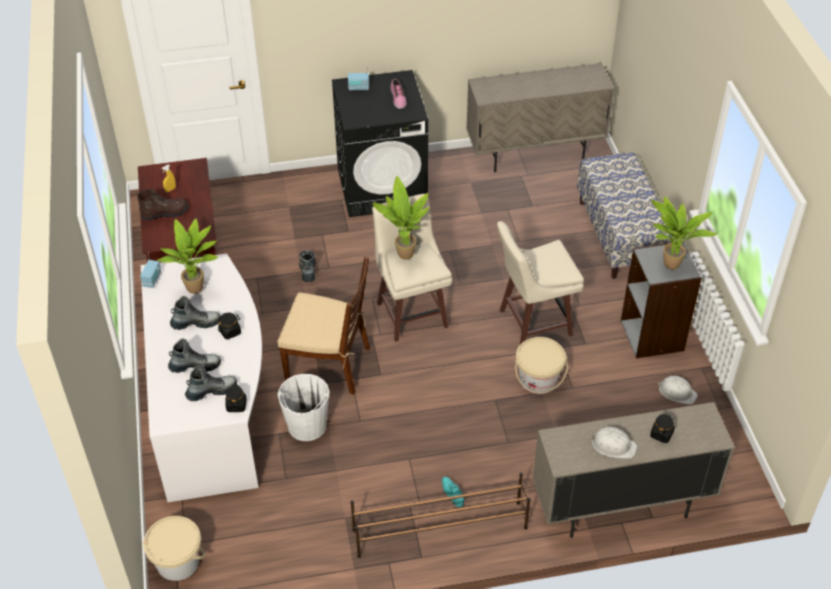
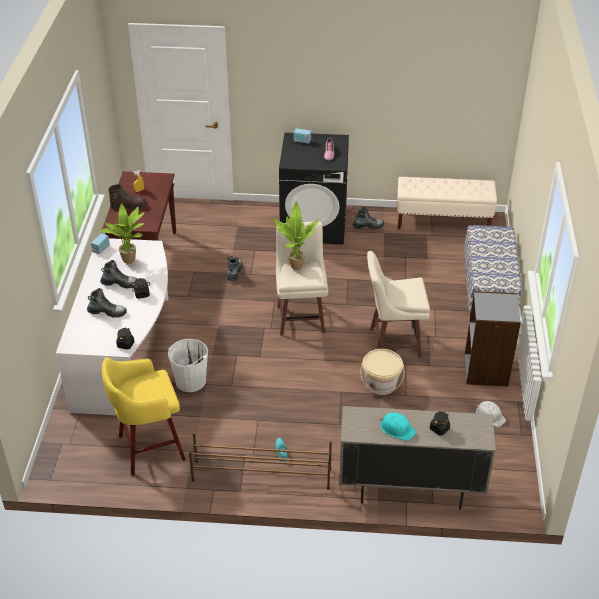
camera: 15 degrees right, 5 degrees down
(178, 562) = (60, 455): beige bucket -> none
(211, 391) = (112, 331): boot -> boot (368, 226)
(288, 527) = (149, 448): none -> yellow stool
(329, 364) = (224, 341): brown chair -> none
(535, 154) = (443, 221): beige cabinet -> beige bench
(613, 445) = (397, 428): white hard hat -> turquoise hard hat
(670, 267) = (498, 310): potted plant -> none

